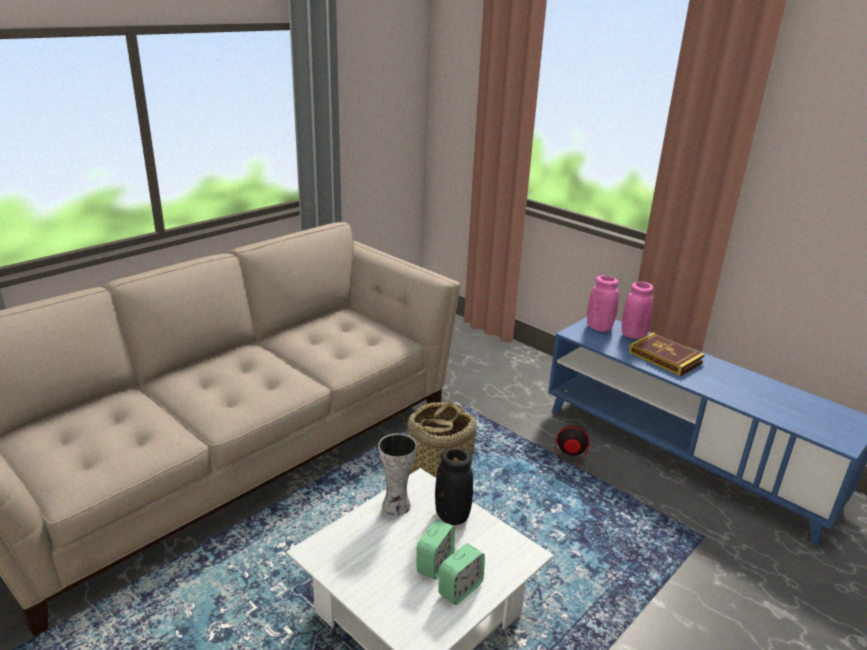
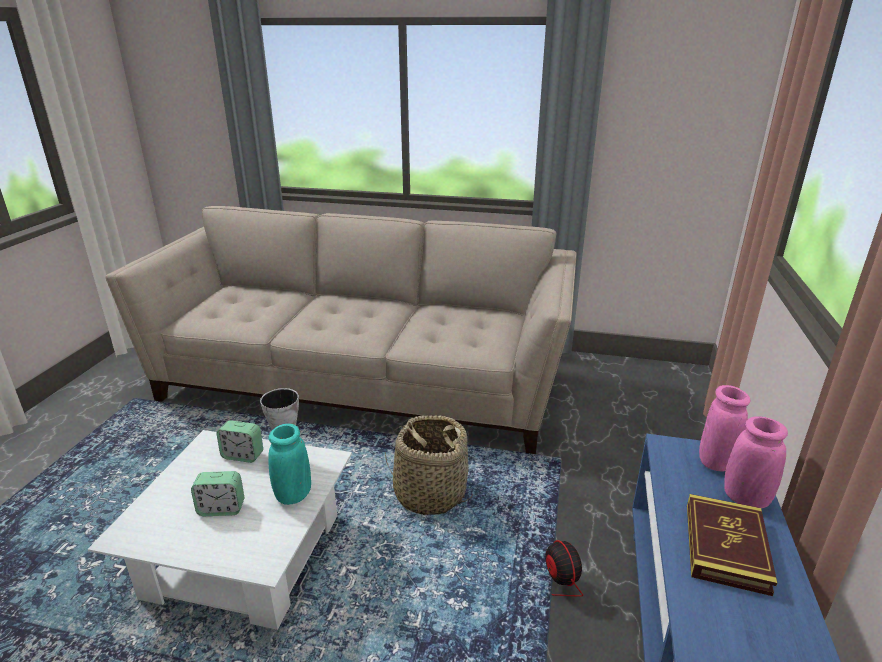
camera: 60 degrees right, 0 degrees up
(452, 516) = (293, 495): black vase -> turquoise vase
(460, 589) = (195, 536): alarm clock -> alarm clock (243, 455)

